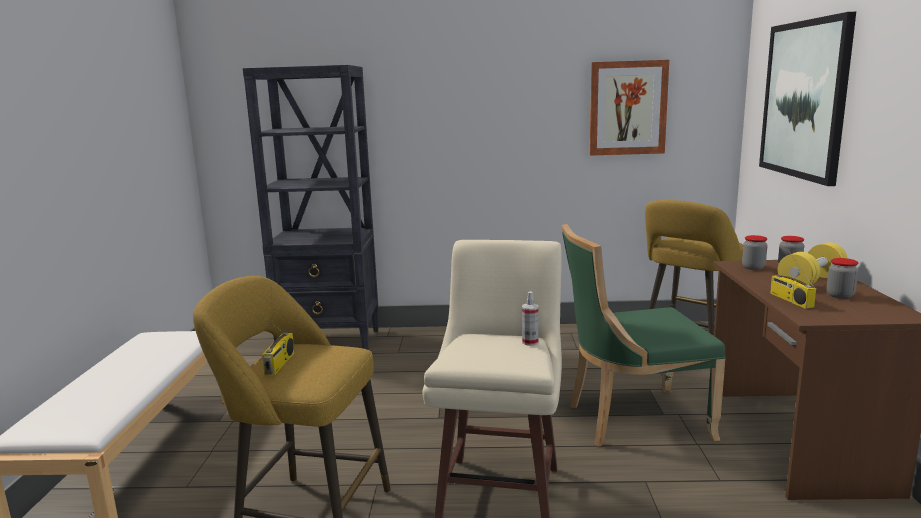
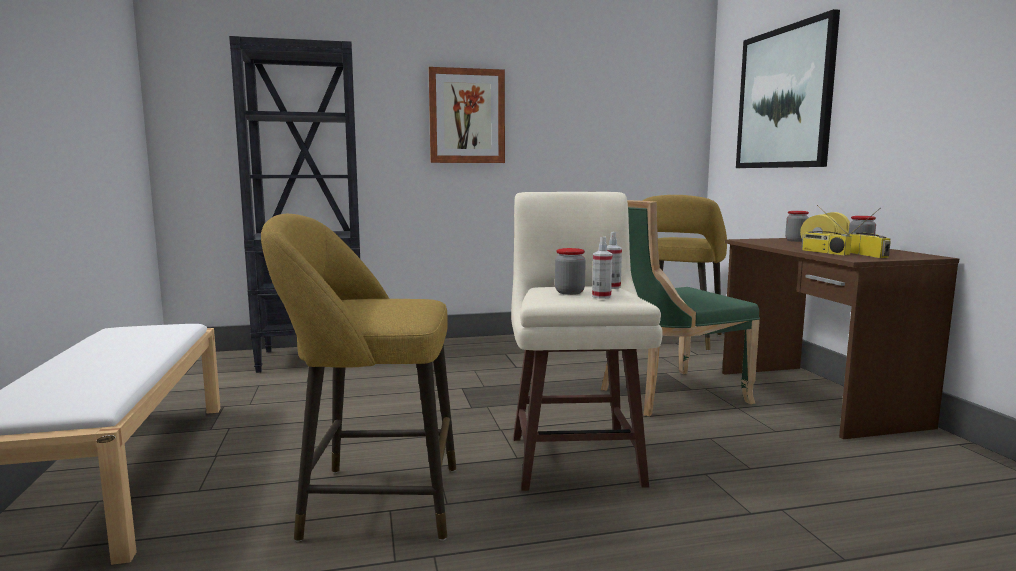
camera: 15 degrees left, 5 degrees down
(280, 364) = (354, 307): radio -> radio (868, 255)
(504, 360) = (601, 296): none -> spray bottle
(627, 108) = (612, 116): picture -> picture (467, 116)
(753, 268) = (765, 241): jar -> jar (569, 292)

